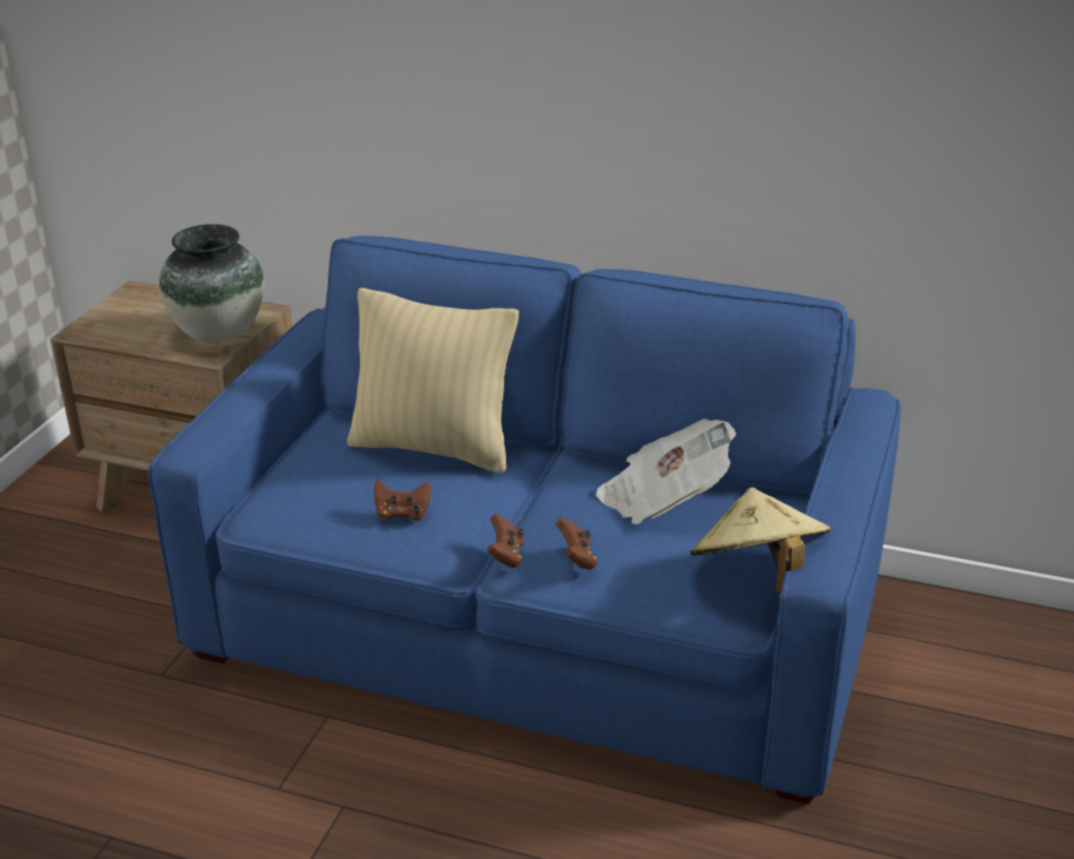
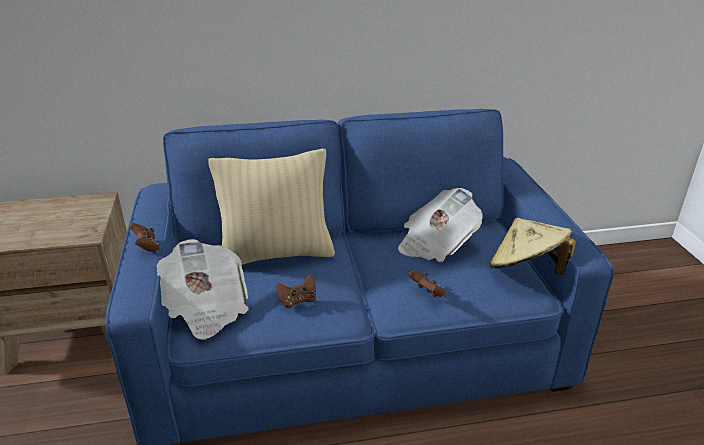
camera: 30 degrees left, 0 degrees up
(219, 335) = (81, 221): vase -> none
(291, 487) = (205, 307): none -> newspaper
(506, 556) = (382, 305): brown game controller -> brown game controller (146, 247)

